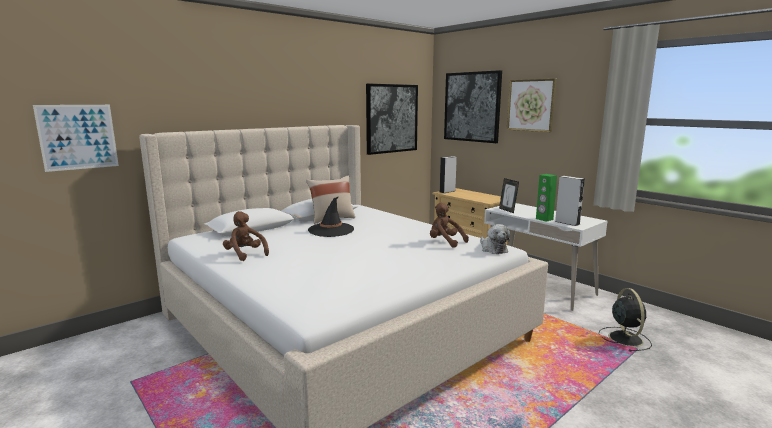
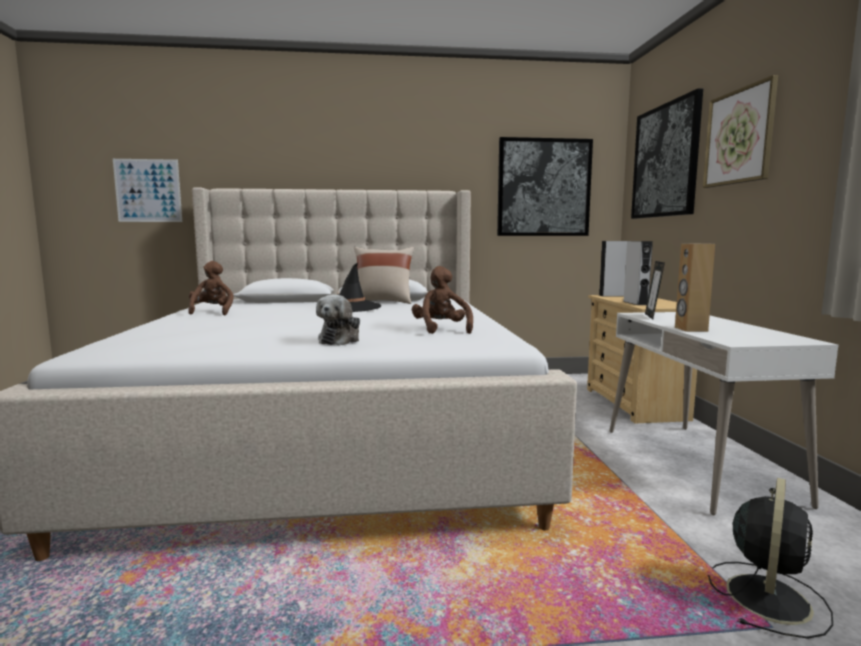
camera: 35 degrees right, 5 degrees down
(493, 249) = (485, 343): plush toy -> plush toy (340, 340)
(544, 219) = (690, 329): green speaker -> brown speaker
(567, 223) = (726, 337): grey speaker -> grey speaker (635, 303)

